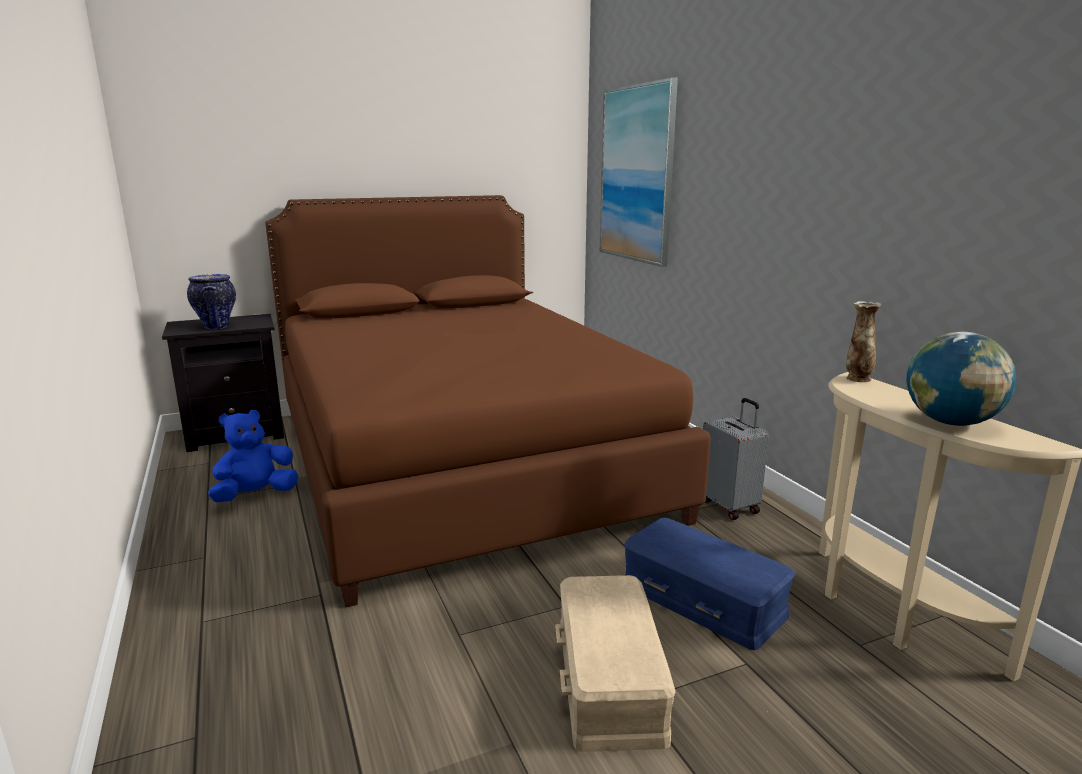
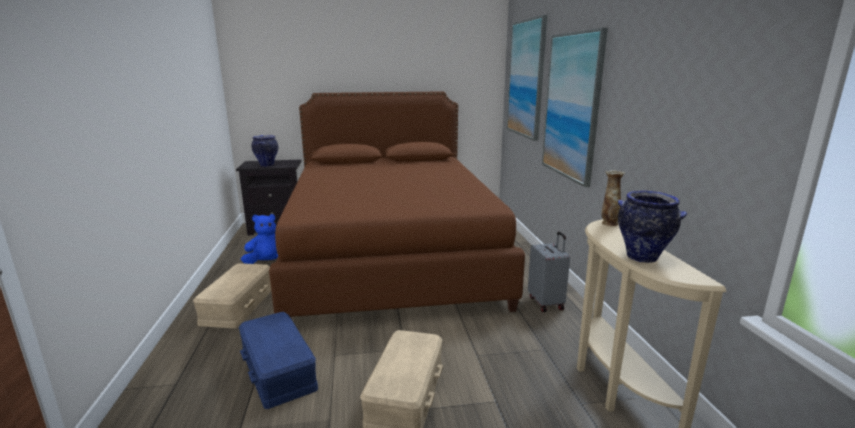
camera: 15 degrees right, 0 degrees up
(239, 576) = (238, 305): none -> beige storage box
(702, 600) = (491, 358): blue storage box -> blue storage box (277, 370)
(737, 213) = (572, 106): none -> picture
(950, 422) = (643, 257): globe -> vase

